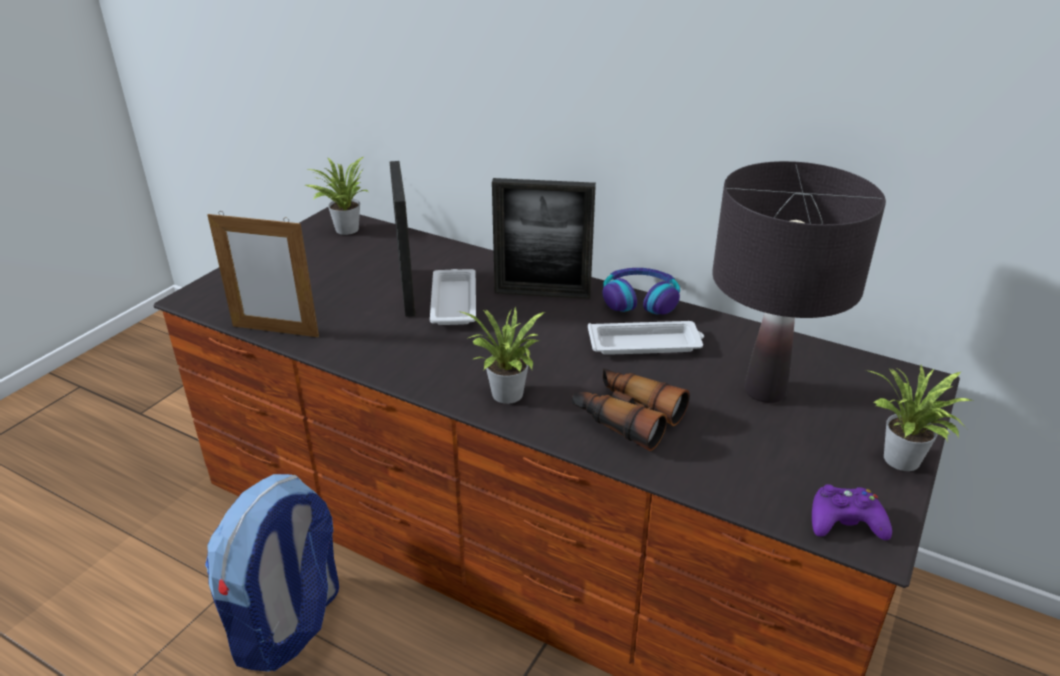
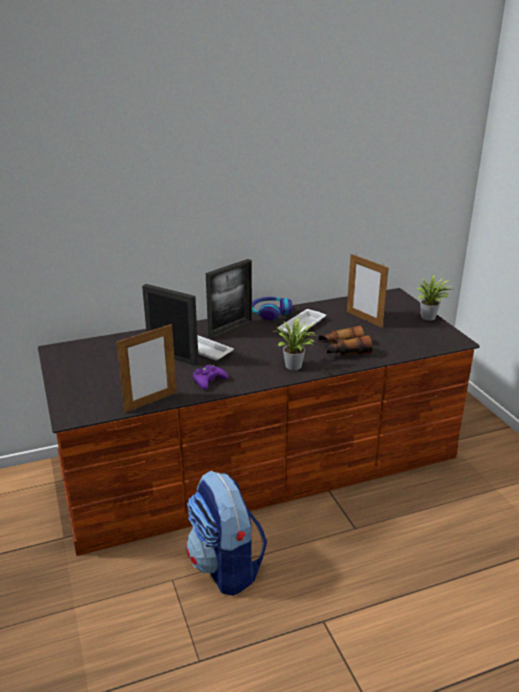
camera: 50 degrees left, 5 degrees down
(344, 229) = (76, 350): potted plant -> none
(765, 391) = (364, 319): black table lamp -> picture frame
(845, 521) = (445, 340): purple game controller -> purple game controller (209, 381)

